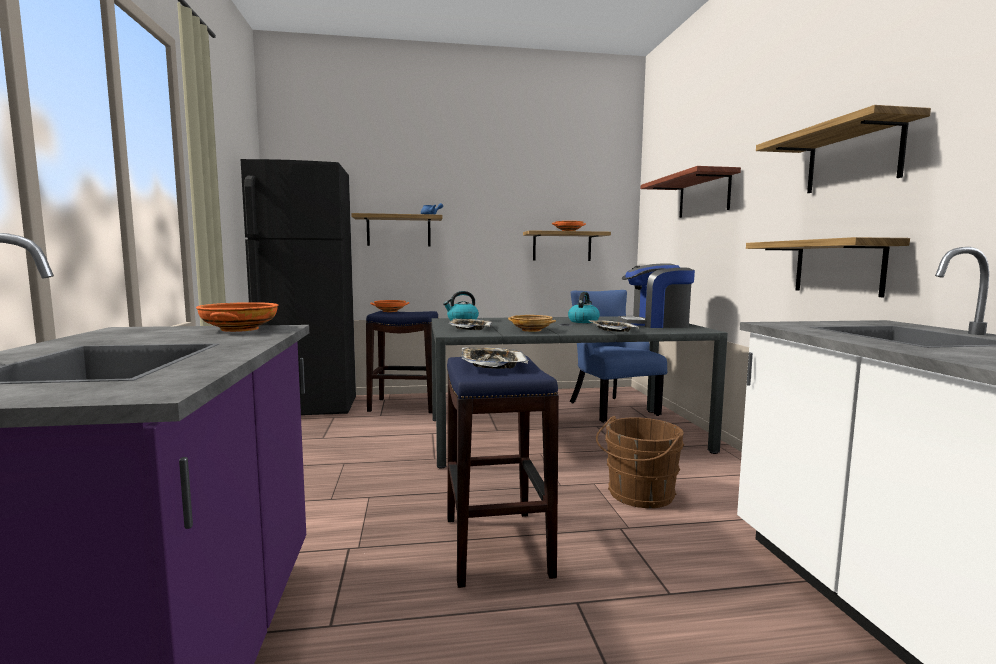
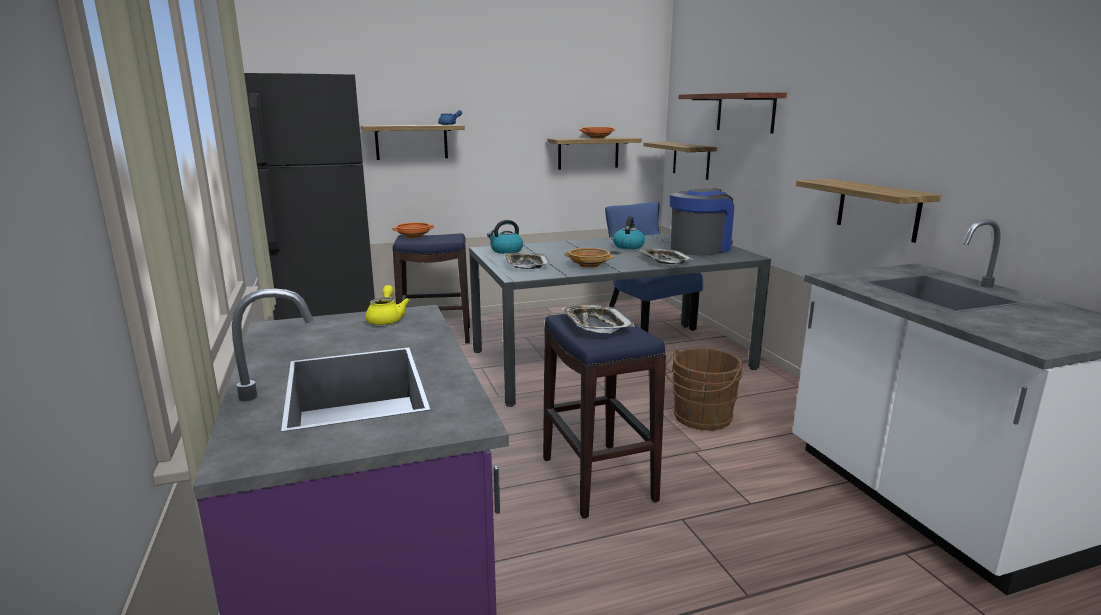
camera: 10 degrees left, 10 degrees up
(239, 329) = (386, 319): orange bowl -> yellow teapot
(655, 324) = (700, 248): coffee machine -> coffee machine turned 150 degrees clockwise
(853, 158) = (897, 111): shelf -> shelf (691, 160)

